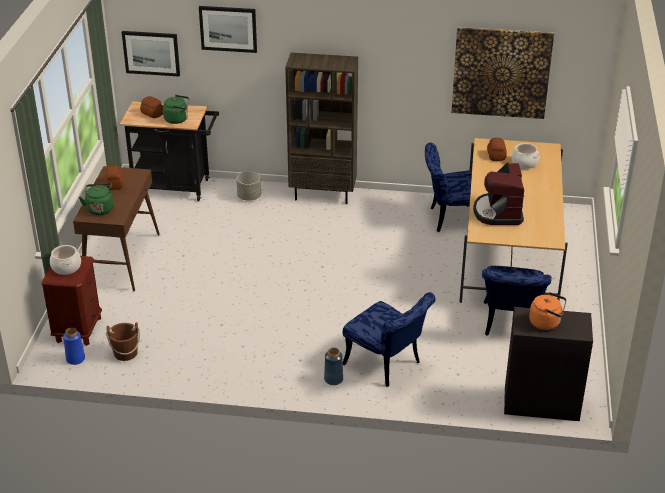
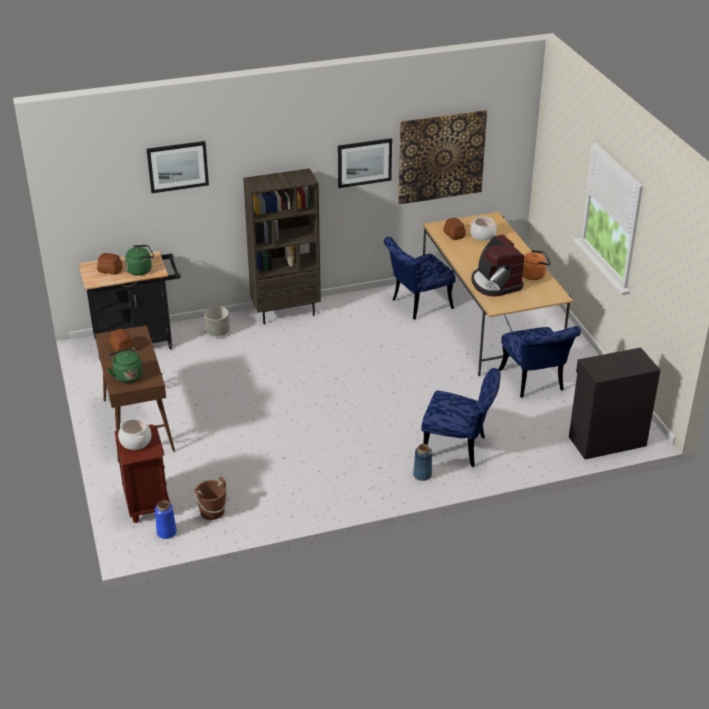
camera: 25 degrees left, 0 degrees up
(151, 53) = (96, 208): picture -> picture (364, 162)
(546, 323) = (614, 365): orange kettle -> orange kettle (534, 275)

